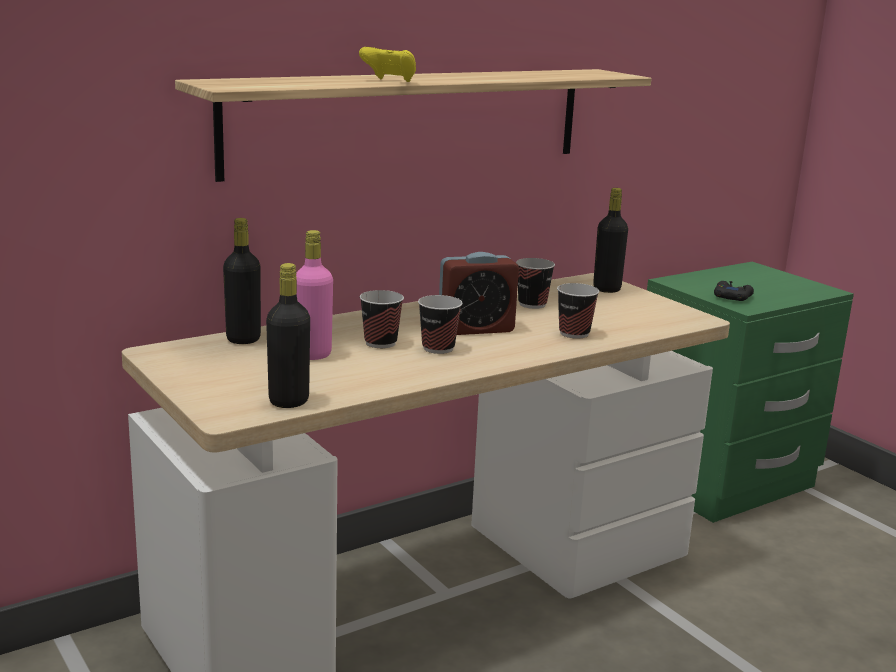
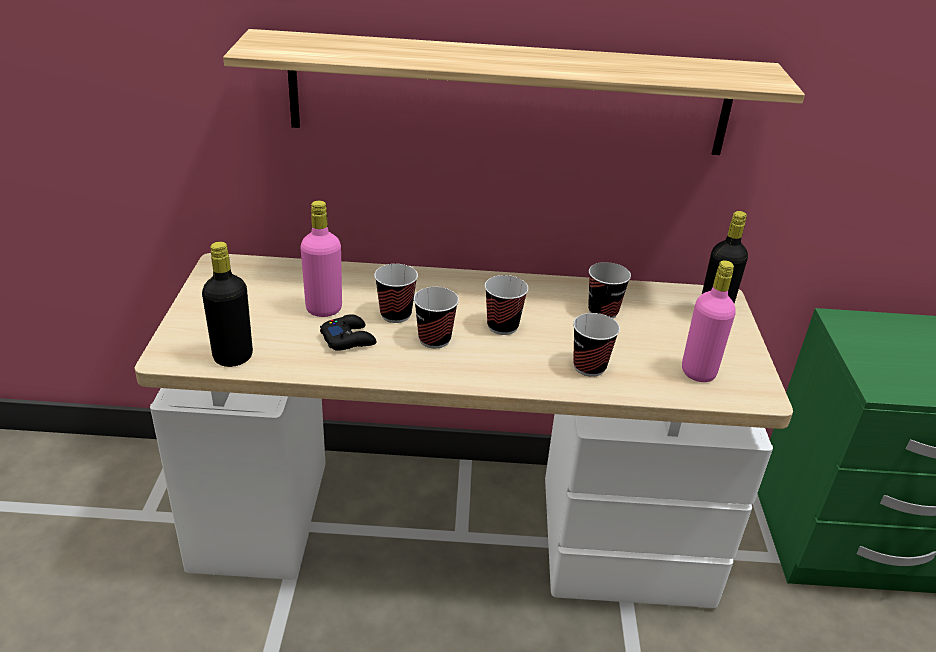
camera: 35 degrees right, 15 degrees up
(243, 339) = (299, 271): black bottle -> none
(390, 81) = (441, 60): yellow game controller -> none
(476, 329) = (502, 326): alarm clock -> cup
(645, 318) = (698, 372): none -> pink bottle
(732, 297) = (885, 367): black game controller -> black game controller (348, 339)

